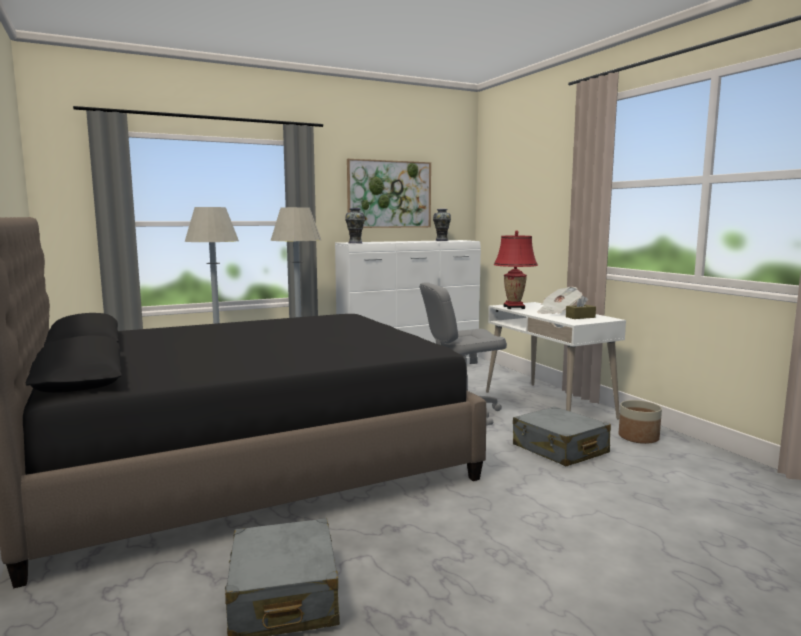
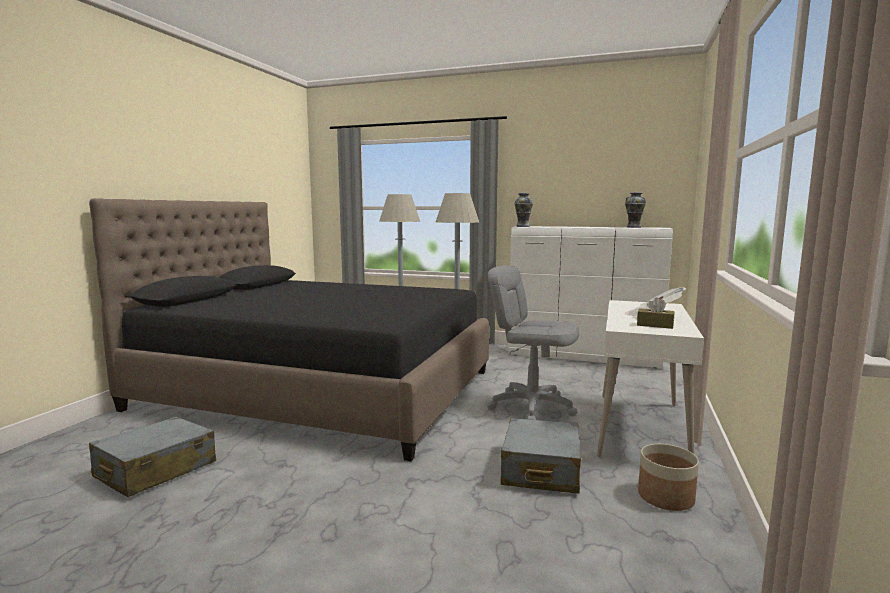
camera: 45 degrees right, 0 degrees up
(389, 194) = (580, 179): picture -> none
(514, 307) = (626, 305): red table lamp -> none

